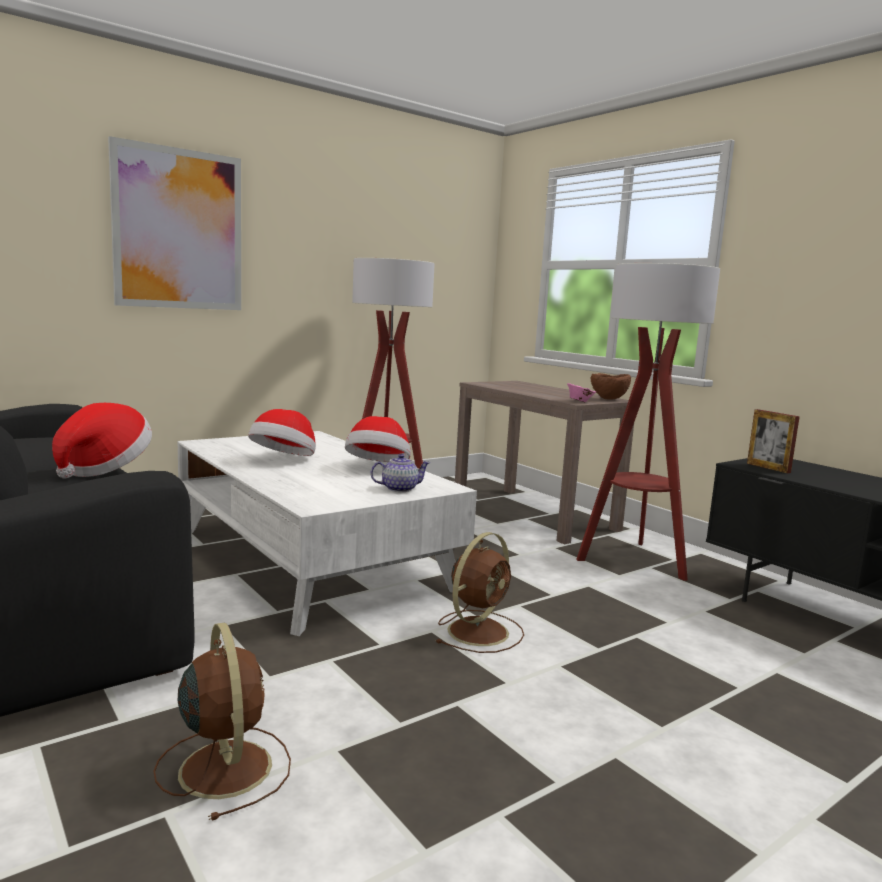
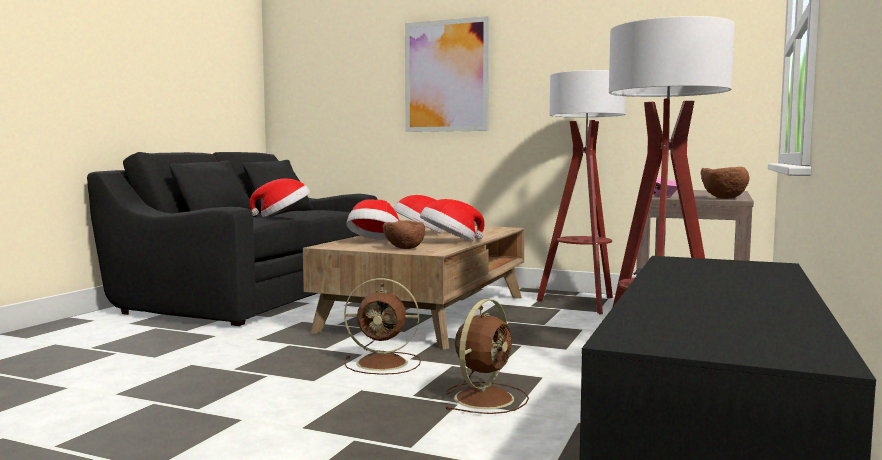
camera: 60 degrees right, 5 degrees down
(224, 766) = (161, 351): brown fan -> brown fan (485, 398)
(310, 558) = (427, 313): white coffee table -> brown coffee table
(320, 485) = (375, 242): none -> hat
(399, 489) = (404, 248): teapot -> brown bowl
(768, 468) = (688, 264): picture frame -> none

